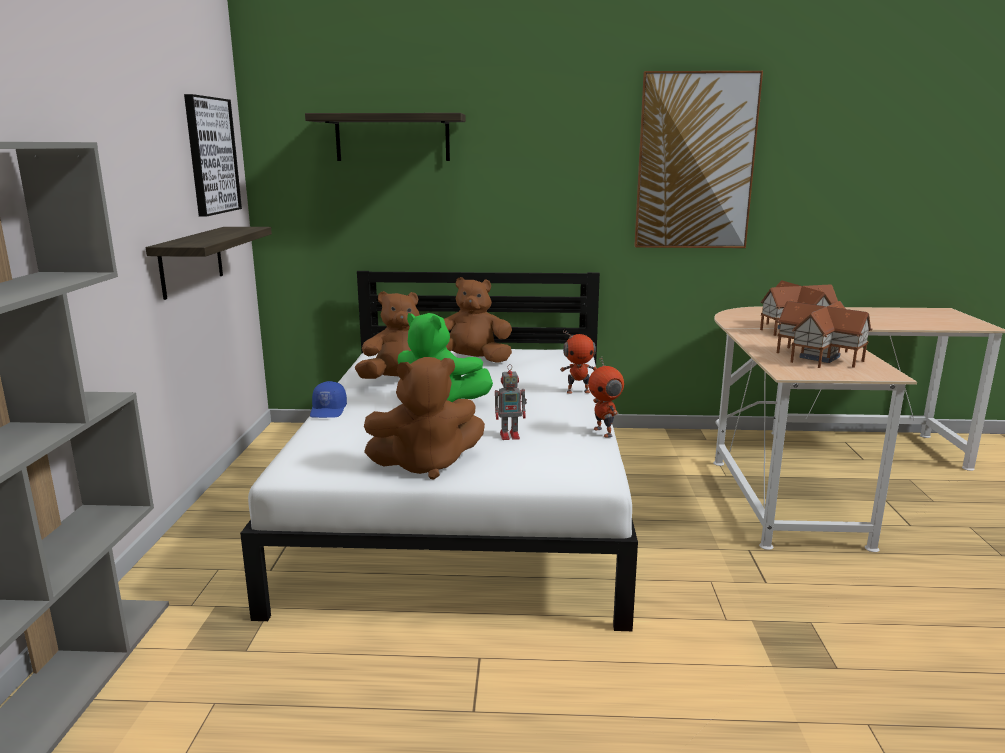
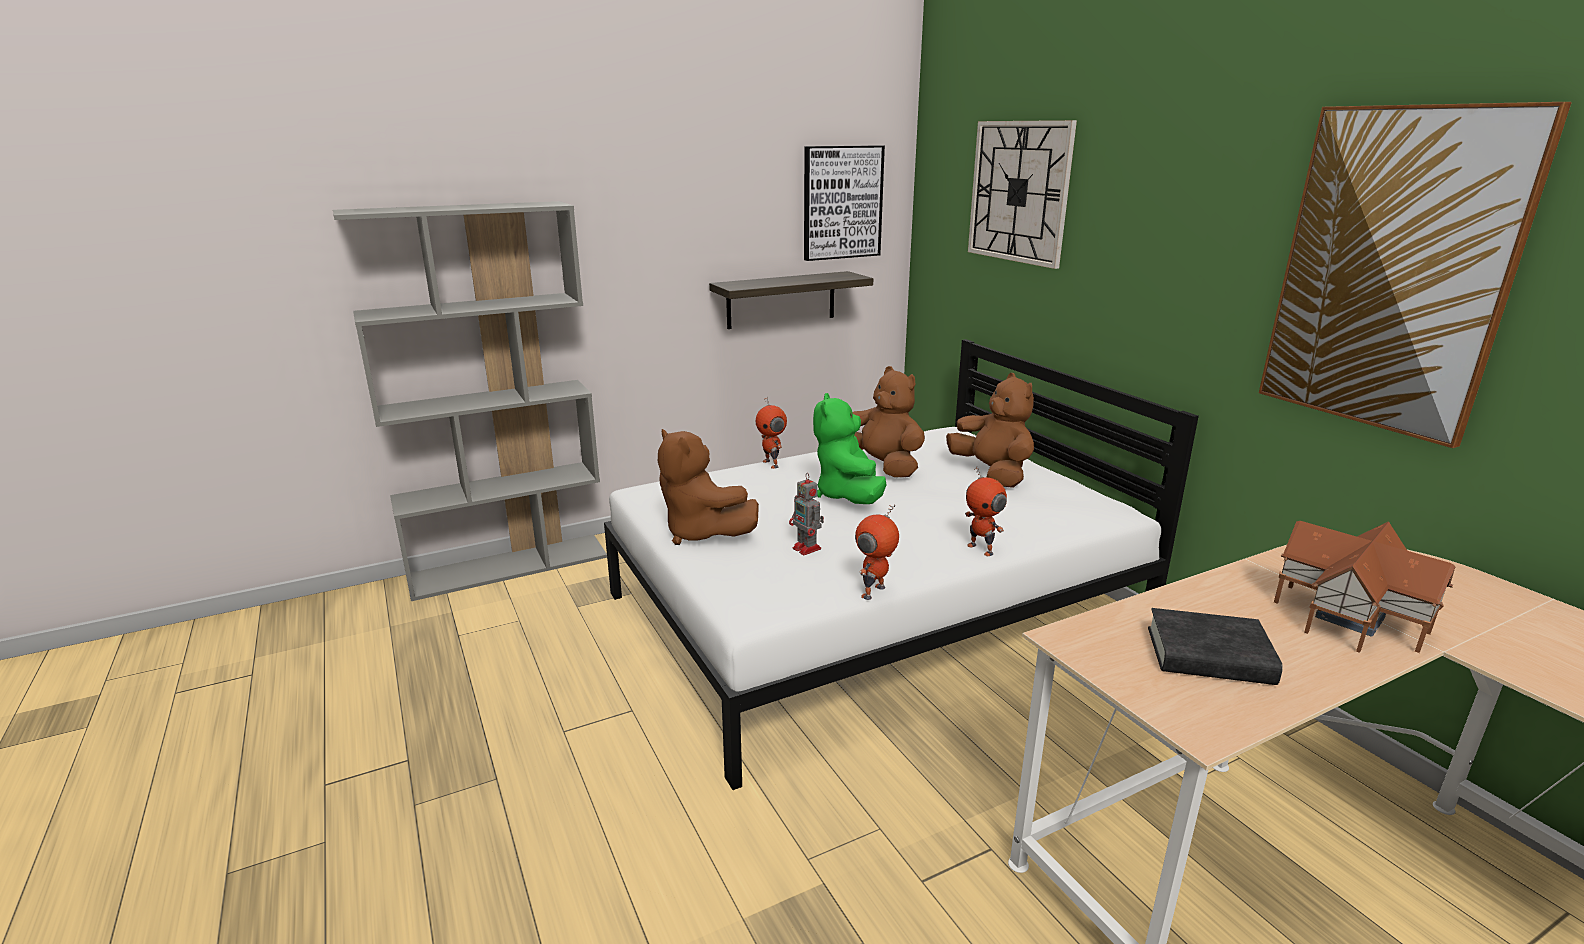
camera: 60 degrees right, 5 degrees up
(329, 411) = (772, 464): blue cap -> toy robot
(392, 138) = (1019, 192): shelf -> wall clock
(821, 357) = (1209, 656): toy house -> black book

